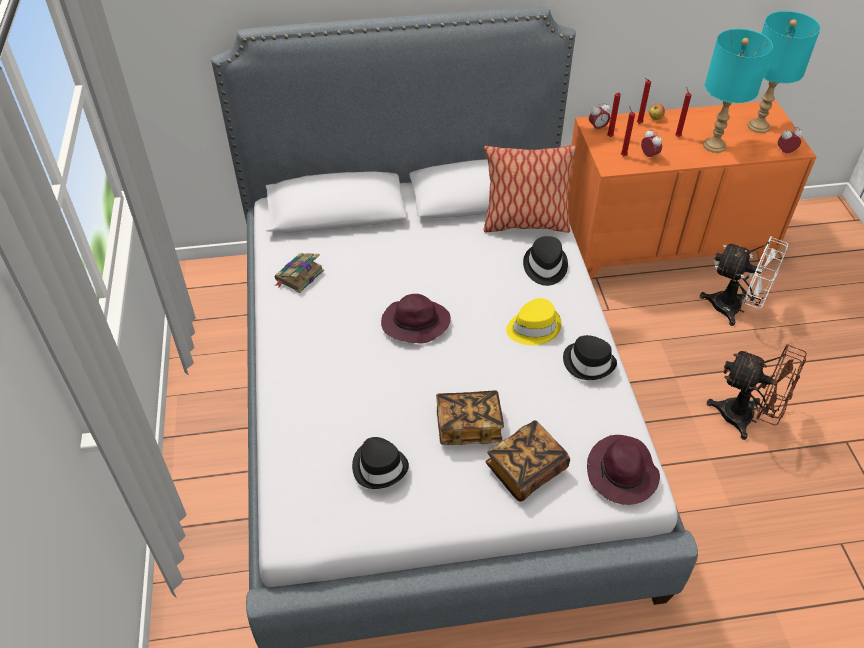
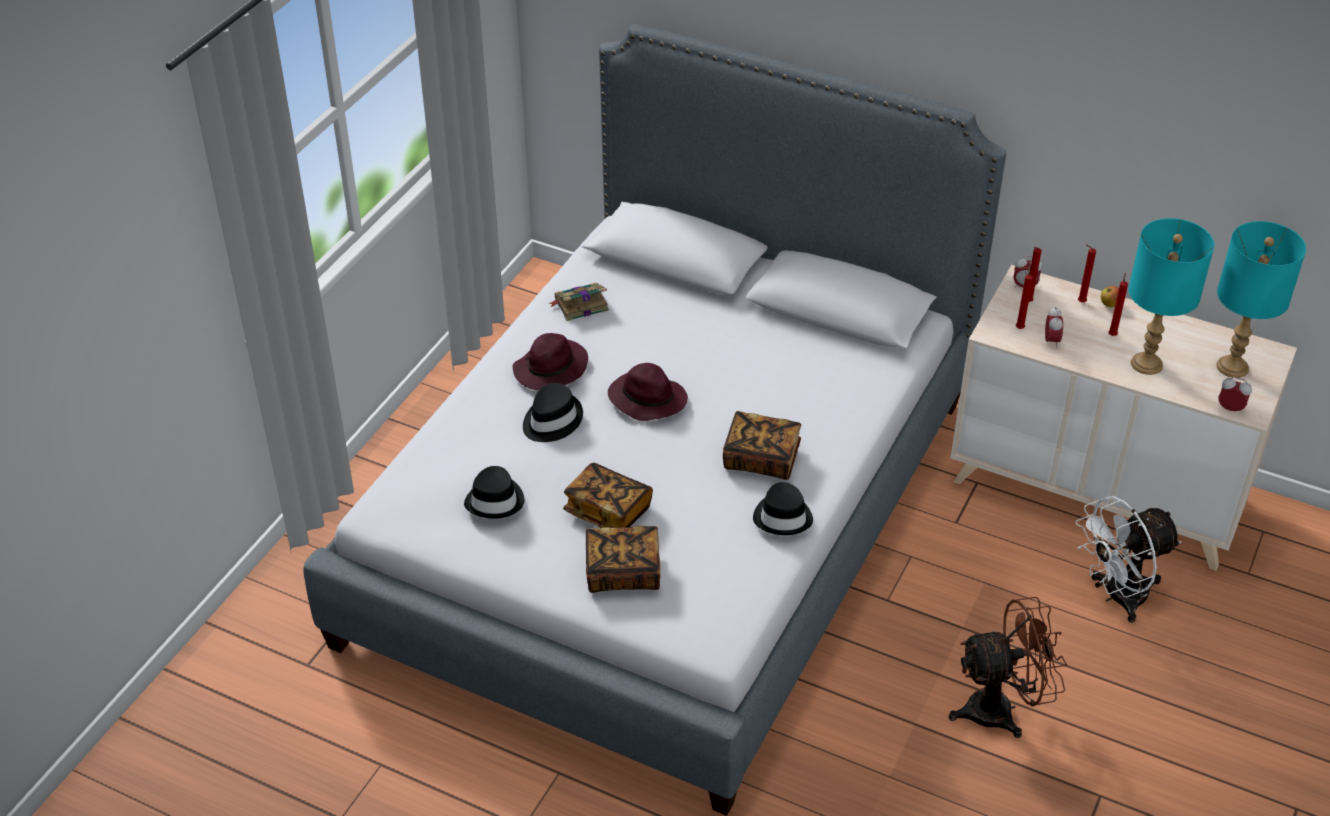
camera: 35 degrees right, 5 degrees down
(525, 224) = (860, 358): pillow -> none
(533, 327) = (761, 459): yellow hat -> book
(544, 266) = (836, 409): black hat -> black hat (551, 420)
(622, 473) = (710, 623): purple hat -> purple hat (550, 370)
(663, 248) = (1099, 490): orange dresser -> beige dresser
(734, 309) = (1116, 597): white fan -> white fan turned 90 degrees clockwise
(746, 418) = (1001, 709): brown fan -> brown fan turned 75 degrees counterclockwise

